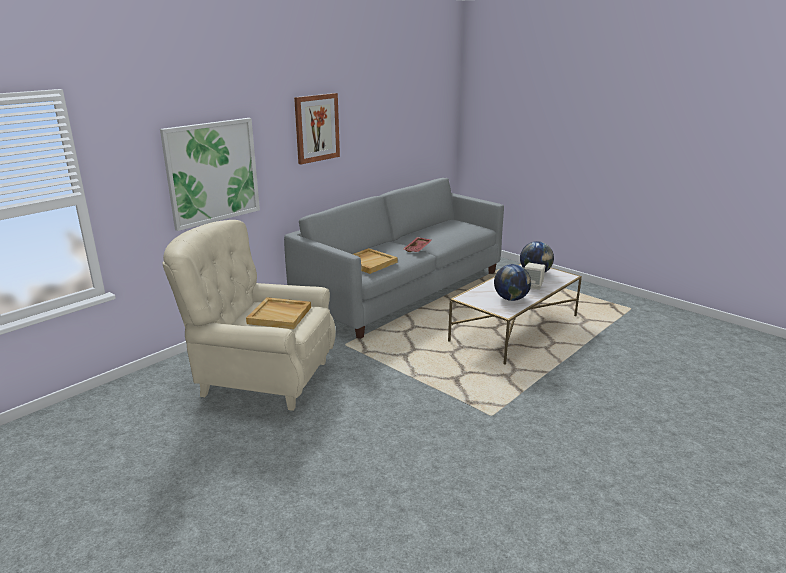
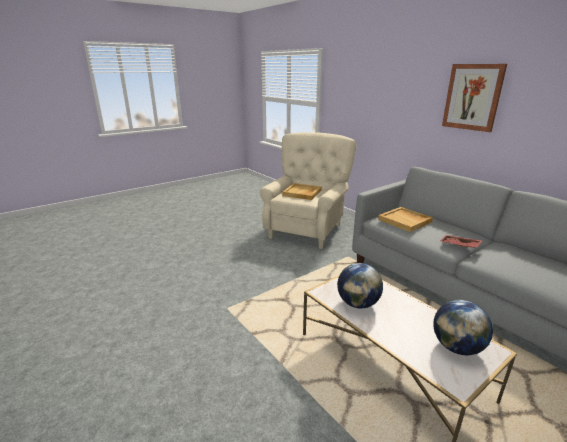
camera: 100 degrees right, 0 degrees up
(212, 172) = (376, 110): picture -> none
(533, 286) = (401, 331): beige speaker -> none

